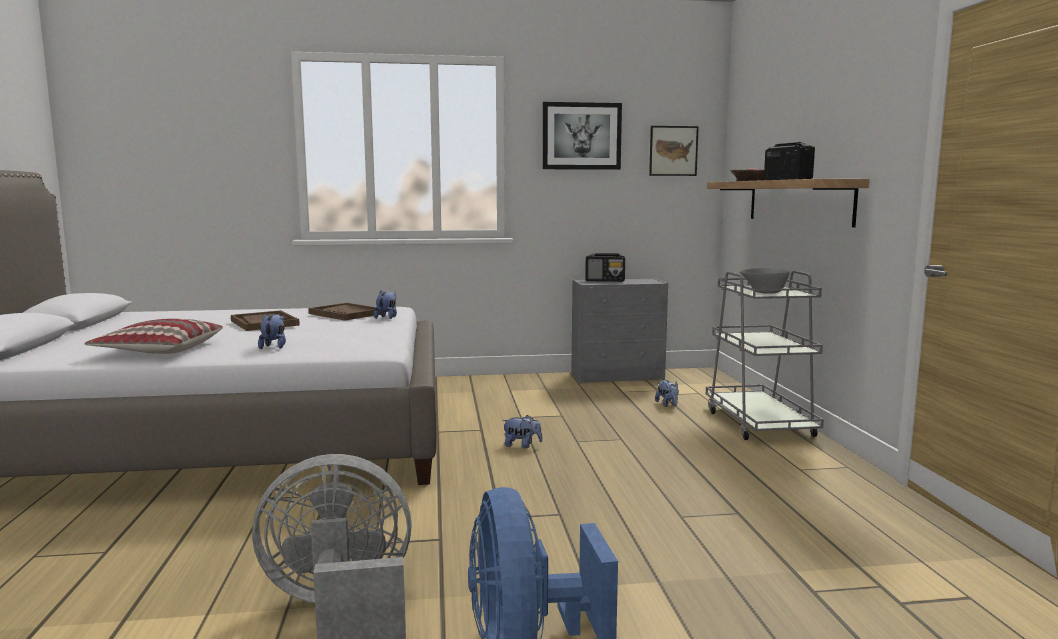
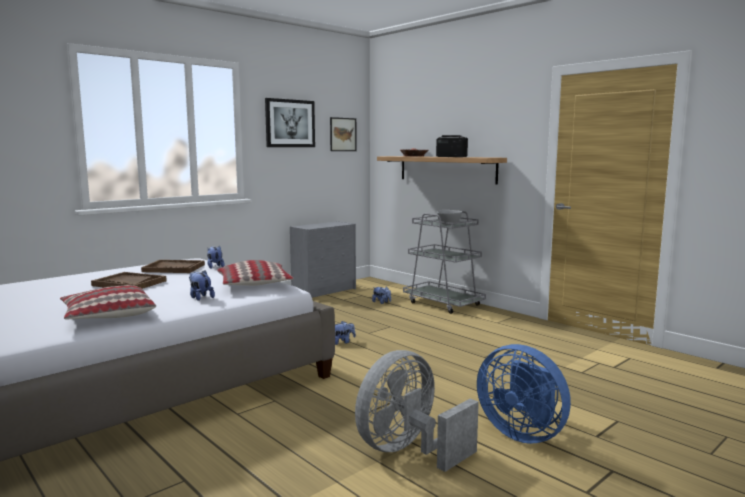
camera: 35 degrees left, 0 degrees up
(361, 342) = (255, 285): none -> pillow
(605, 281) = (313, 225): radio -> none

